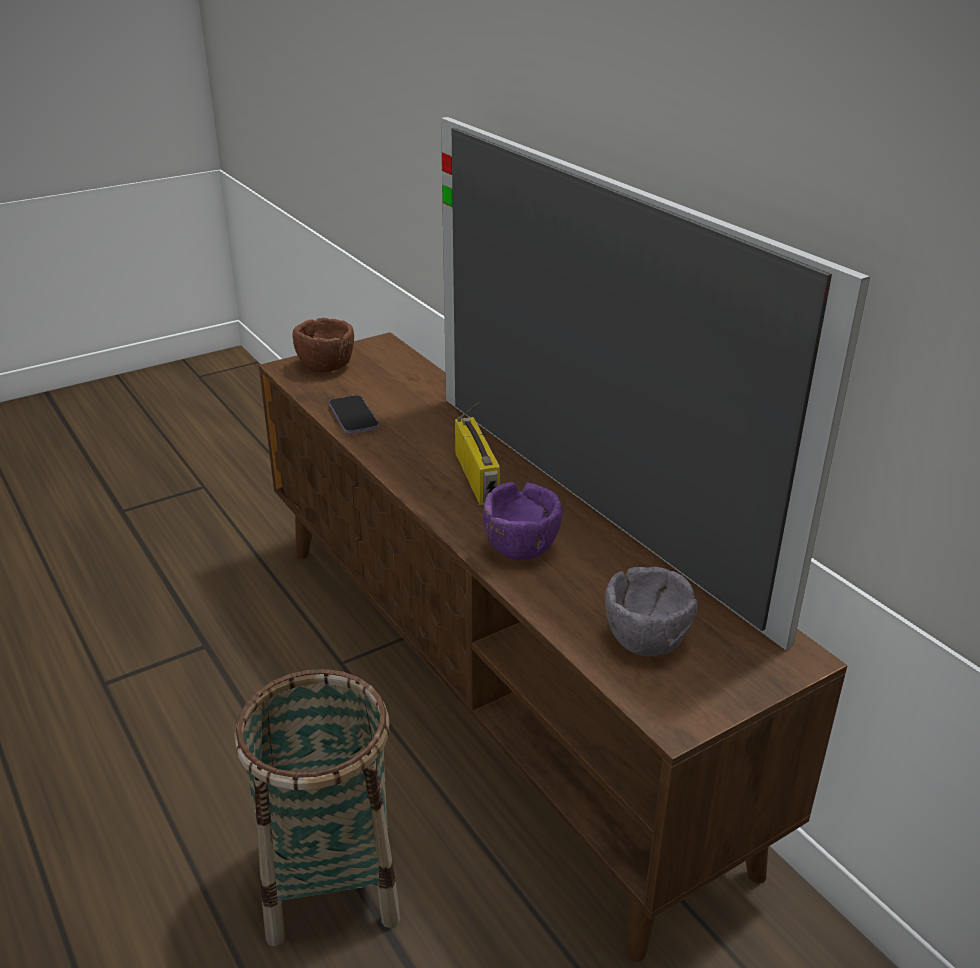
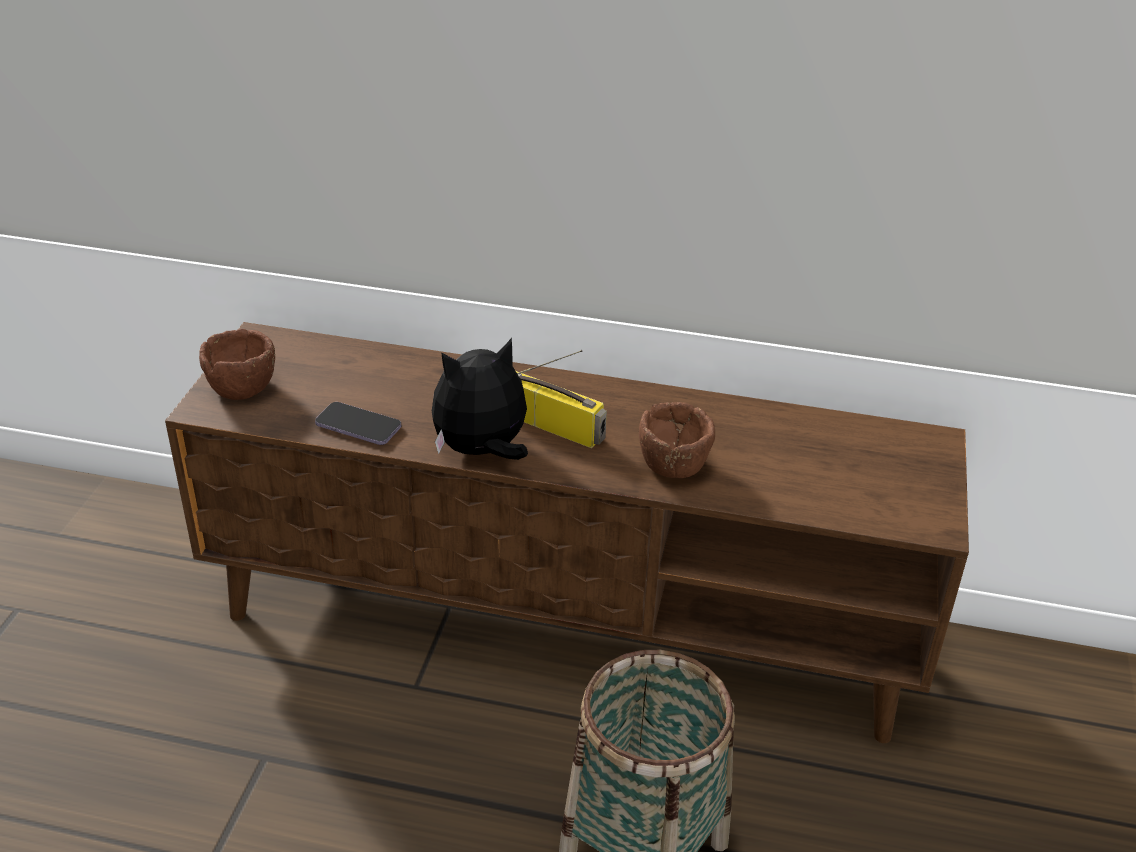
camera: 45 degrees left, 5 degrees up
(402, 469) = (482, 451): none -> plush toy
(520, 548) = (673, 465): purple bowl -> brown bowl
(587, 502) = (662, 401): television -> none
(645, 639) = (846, 483): grey bowl -> none

